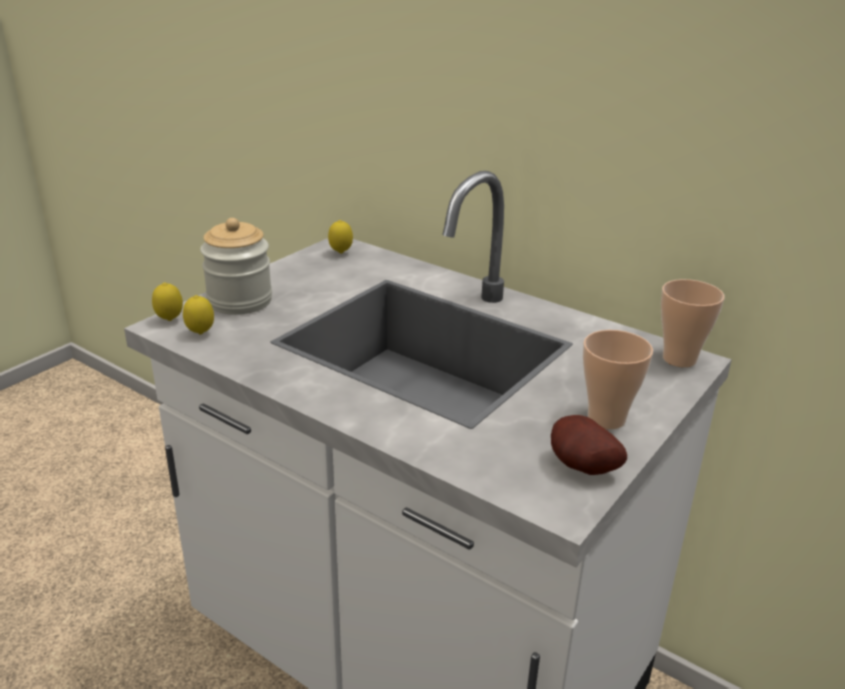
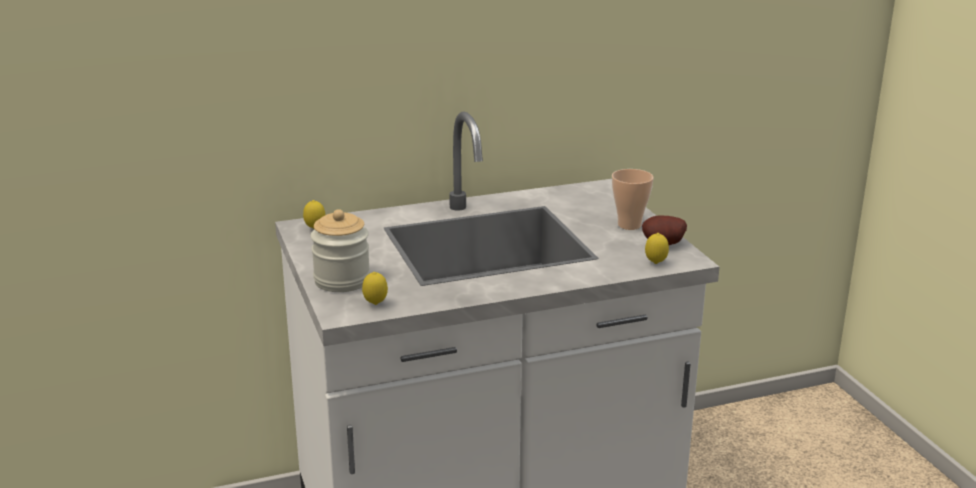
camera: 55 degrees left, 5 degrees down
(170, 320) = (337, 310): lemon -> lemon (655, 263)
(679, 359) = (596, 188): cup -> none

